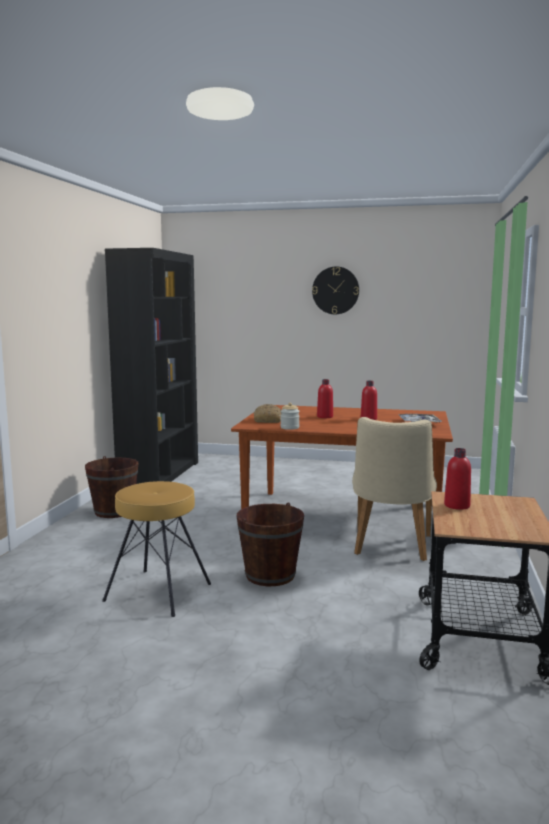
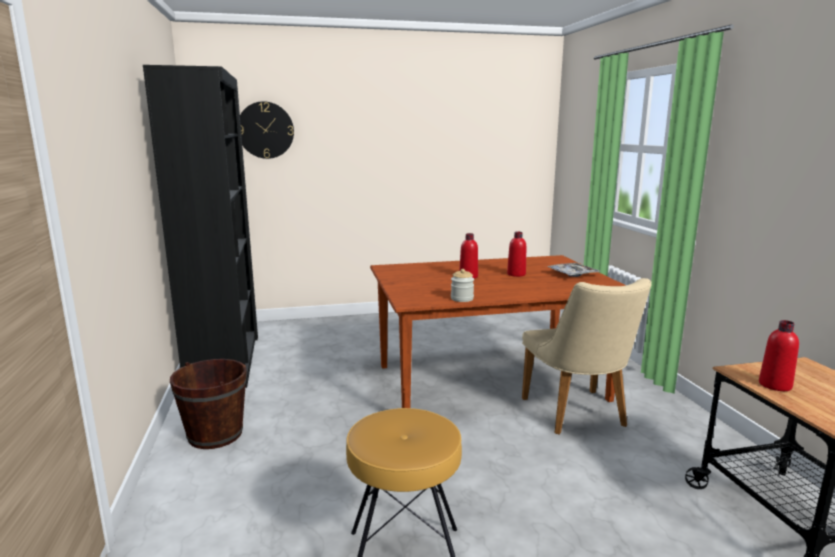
camera: 25 degrees left, 5 degrees up
(267, 420) = (417, 290): bread -> none
(270, 575) = (507, 492): brown bucket -> none
(335, 290) = (401, 126): wall clock -> wall clock (265, 130)

